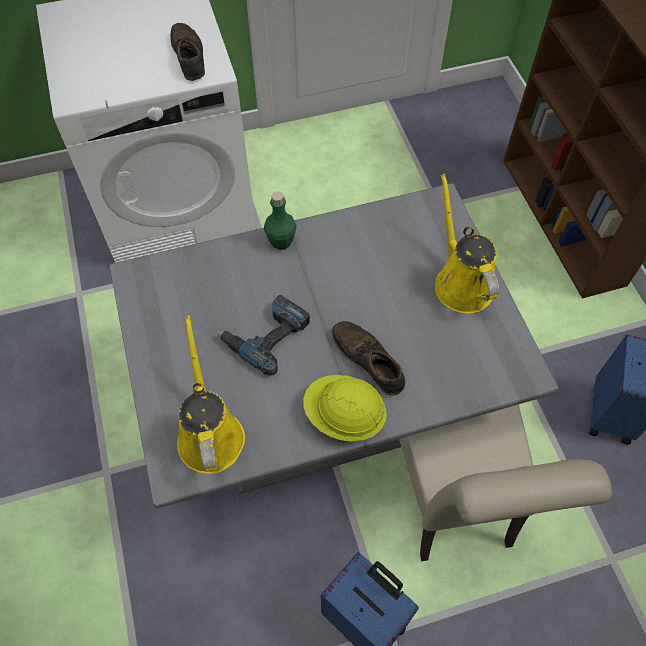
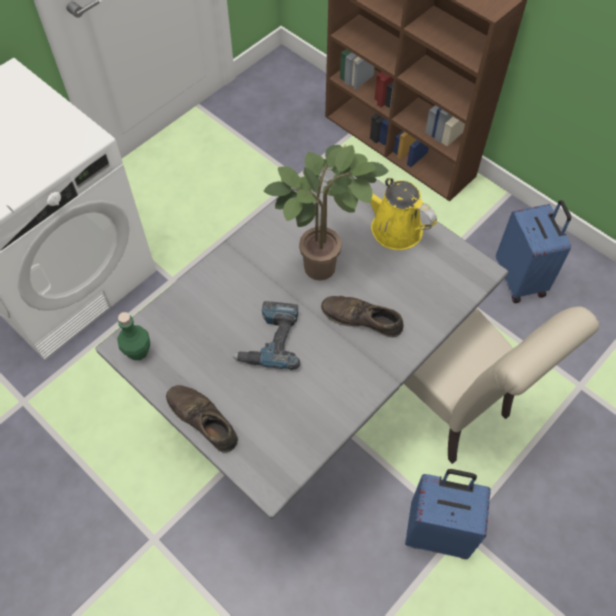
camera: 30 degrees left, 0 degrees up
(188, 56) = (56, 135): brown shoe -> brown shoe (203, 420)
(210, 433) = (277, 438): yellow watering can -> none
(281, 242) = (231, 259): green bottle -> green bottle (138, 351)
(343, 416) = (371, 371): yellow hard hat -> none
(366, 287) = (323, 263): none -> potted plant

